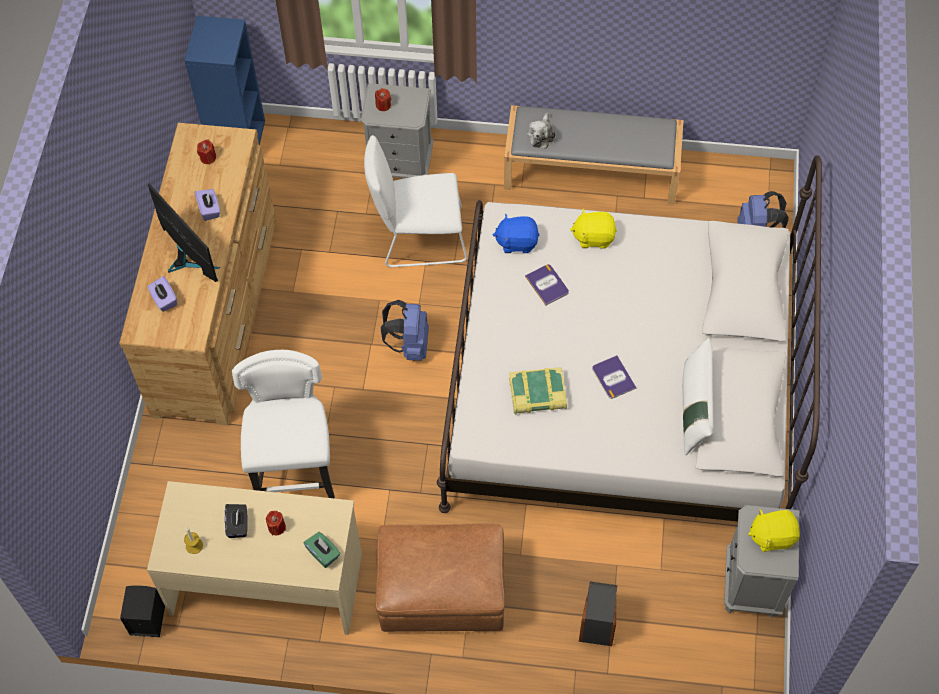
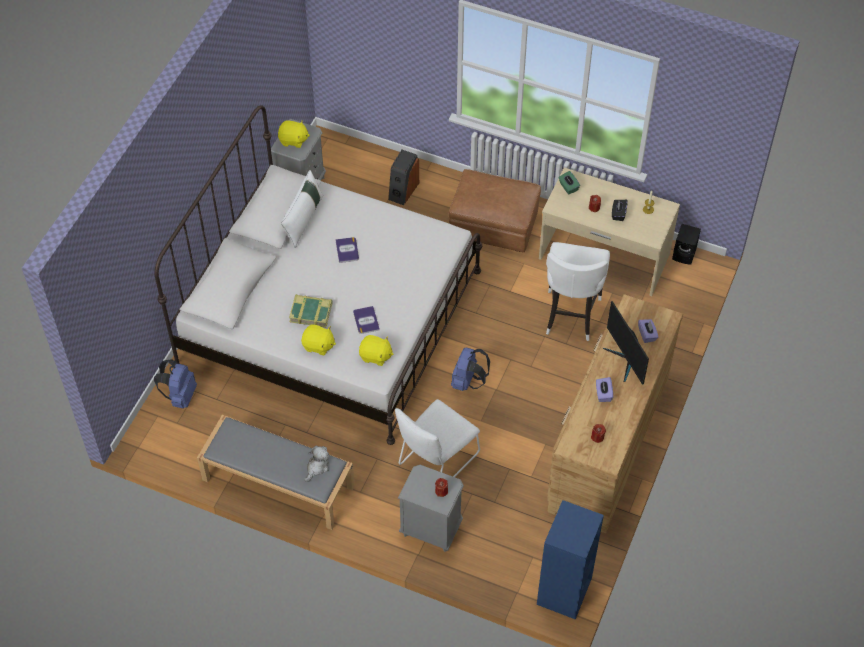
camera: 165 degrees left, 5 degrees down
(419, 239) = (436, 461): white chair -> white chair turned 120 degrees clockwise
(517, 242) = (375, 356): blue plush toy -> yellow plush toy
(537, 394) = (401, 252): book -> book (311, 312)

